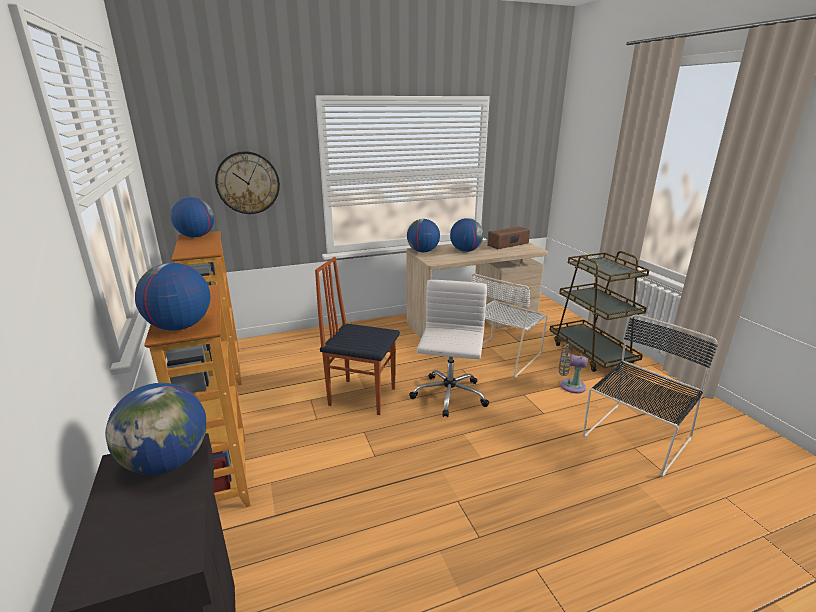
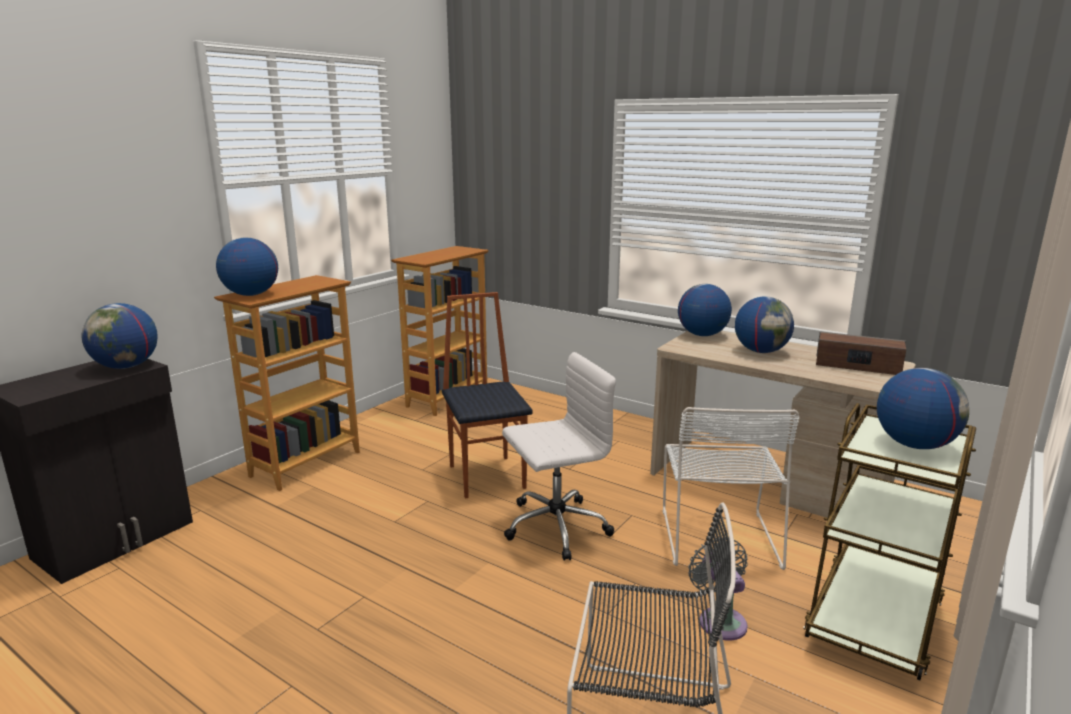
camera: 55 degrees right, 5 degrees down
(196, 236) = (458, 249): globe -> globe (914, 445)
(248, 183) = (534, 202): wall clock -> none
(503, 355) = (718, 535): white chair -> white chair turned 90 degrees counterclockwise

